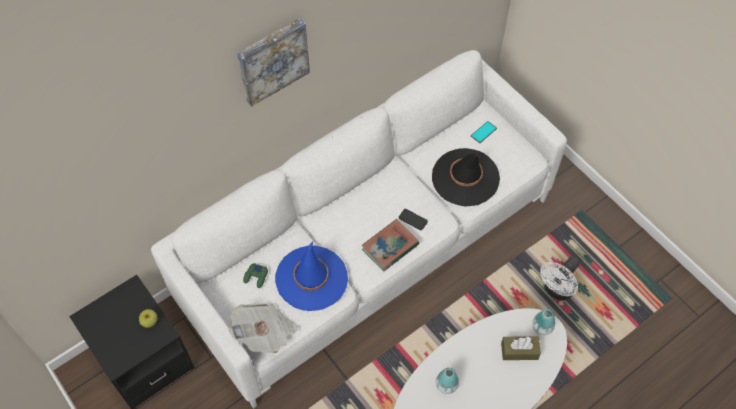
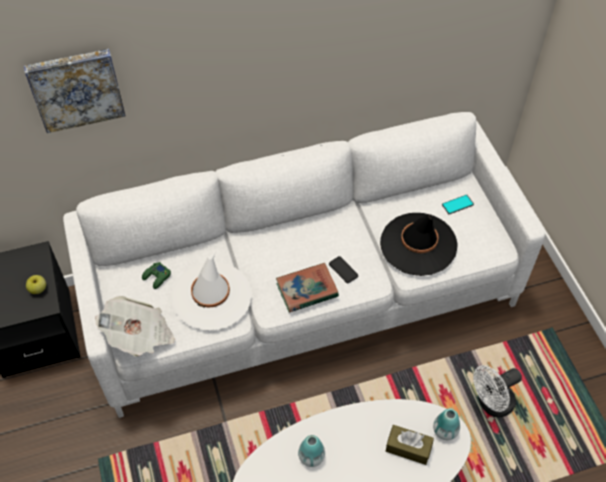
camera: 20 degrees right, 5 degrees down
(272, 60) = (223, 44): picture -> picture (76, 88)
(311, 278) = (211, 296): blue hat -> white hat

